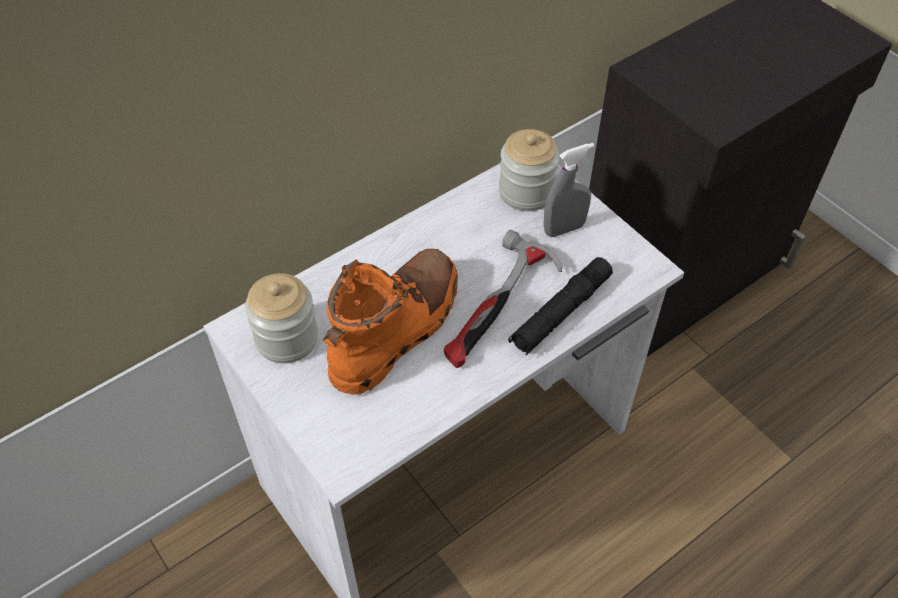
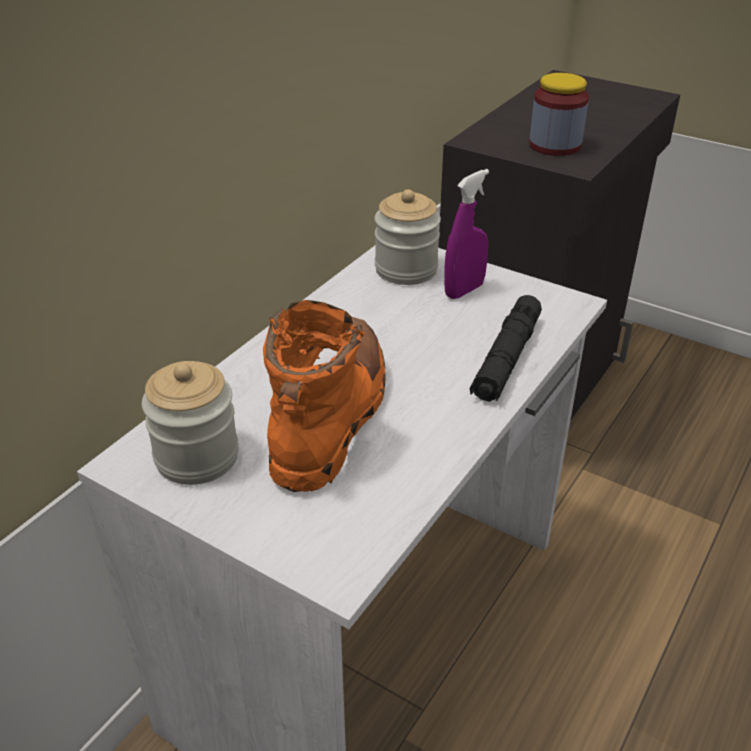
camera: 20 degrees left, 15 degrees down
(499, 307) = (437, 369): hammer -> none
(564, 229) = (464, 290): grey spray bottle -> purple spray bottle
(713, 93) = (555, 145): none -> jar

